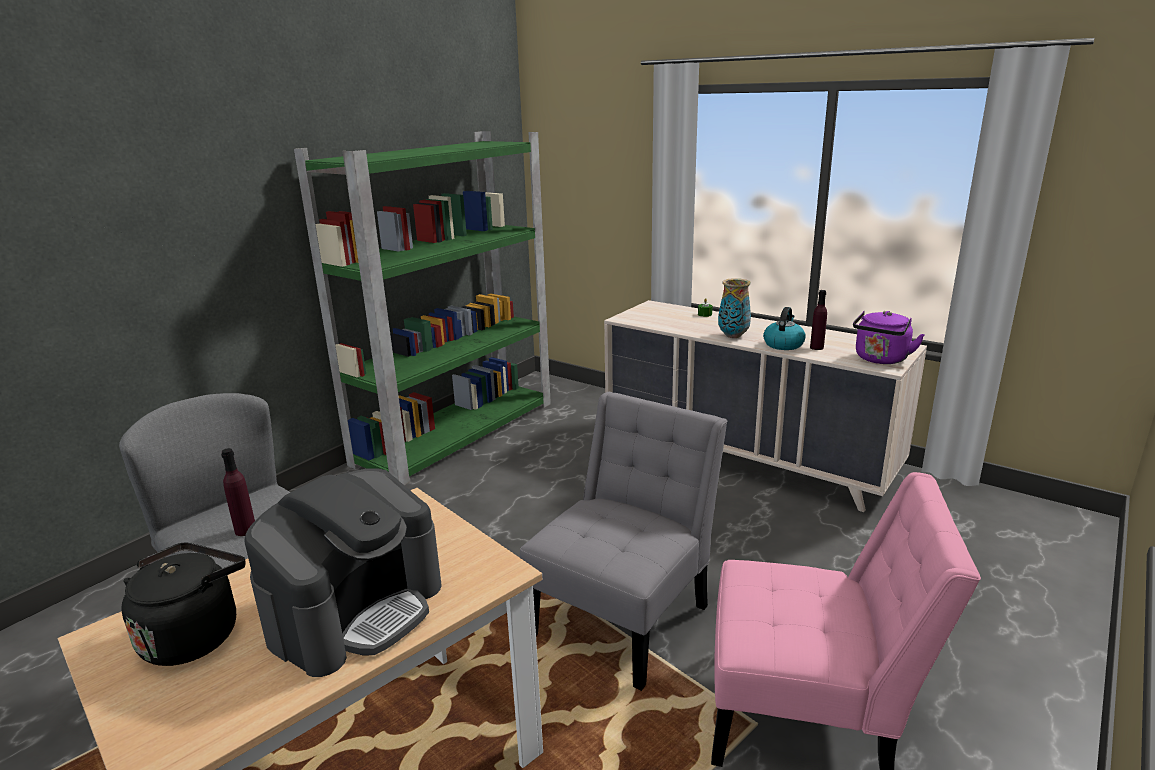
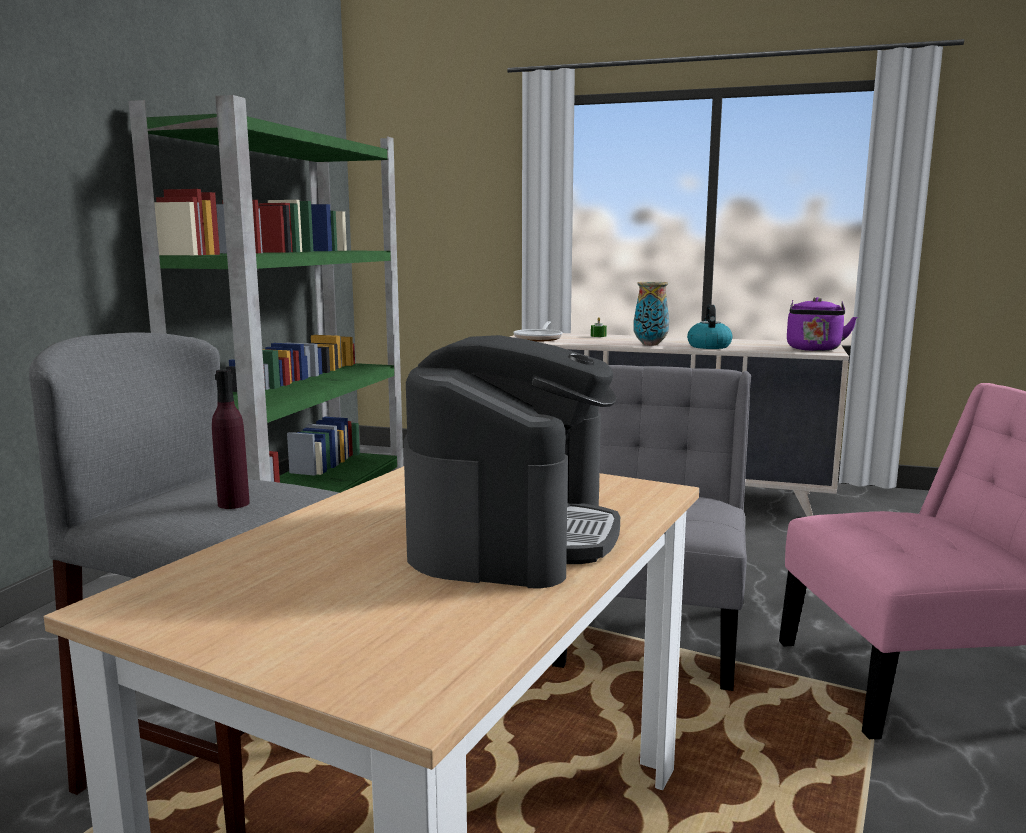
camera: 20 degrees left, 10 degrees down
(194, 635) = (296, 581): black kettle -> none
(647, 316) = (539, 338): none -> frying pan
(816, 347) = (743, 346): purple bottle -> none

